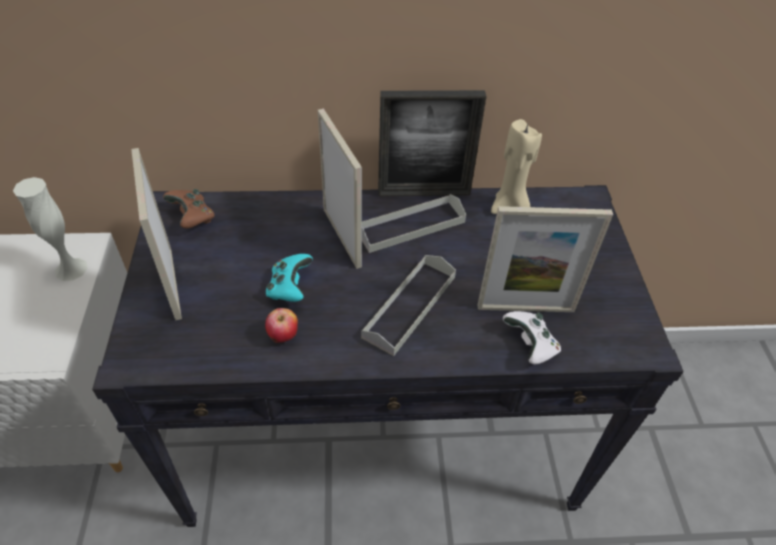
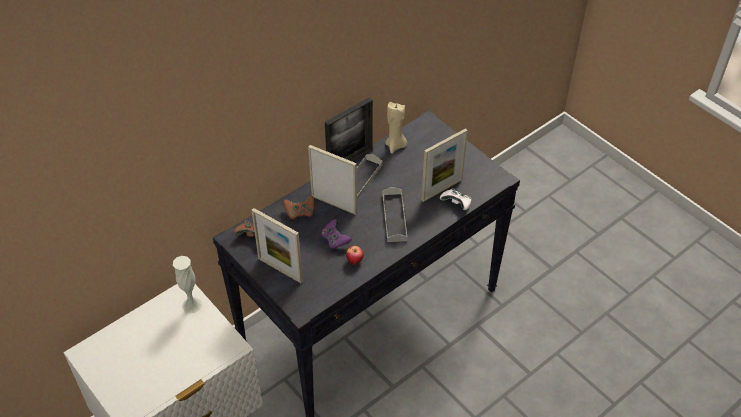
camera: 35 degrees left, 0 degrees up
(285, 222) = (300, 213): none -> brown game controller
(289, 288) = (335, 240): turquoise game controller -> purple game controller

